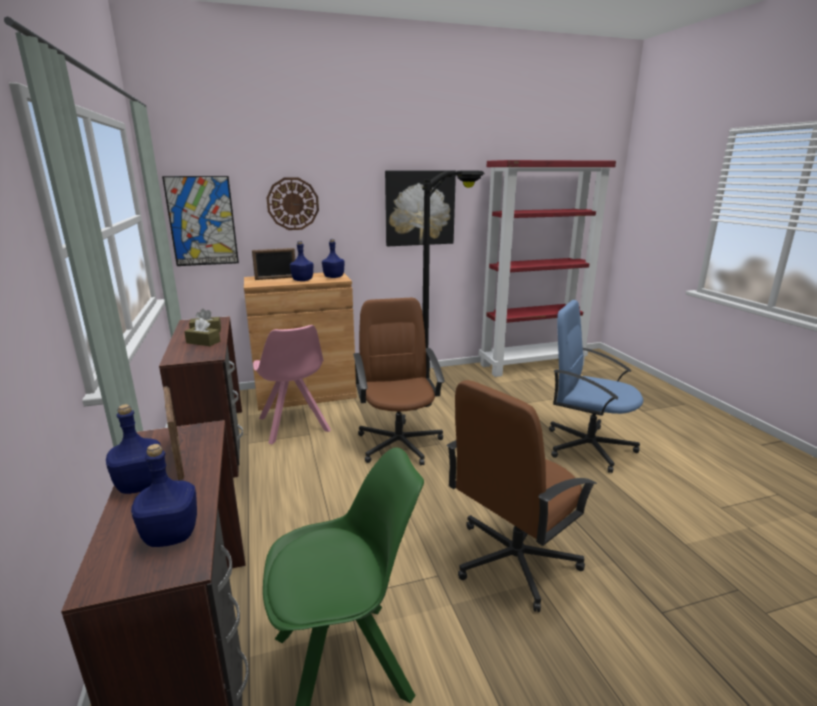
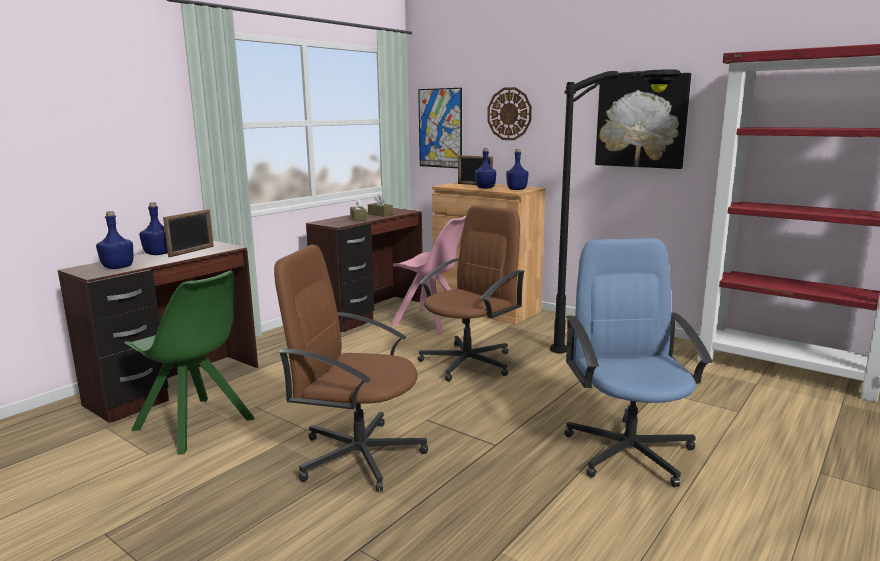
camera: 55 degrees right, 5 degrees down
(294, 425) = (432, 322): pink chair -> pink chair turned 90 degrees counterclockwise

